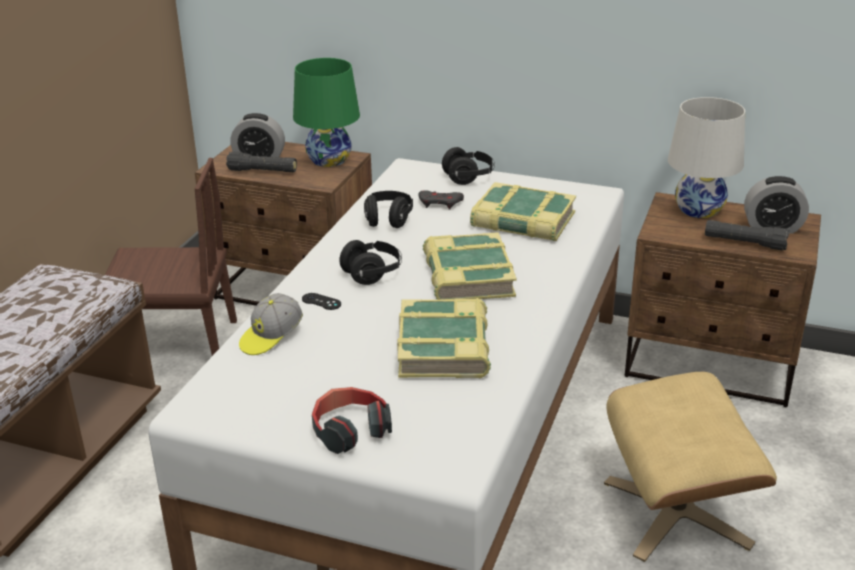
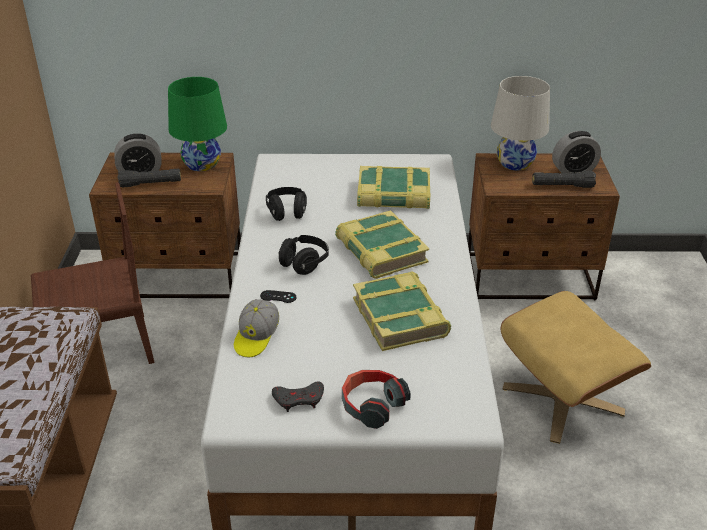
camera: 20 degrees left, 5 degrees up
(440, 203) = (319, 190): grey game controller -> grey game controller (299, 399)
(469, 177) = (328, 163): black headphones -> none

